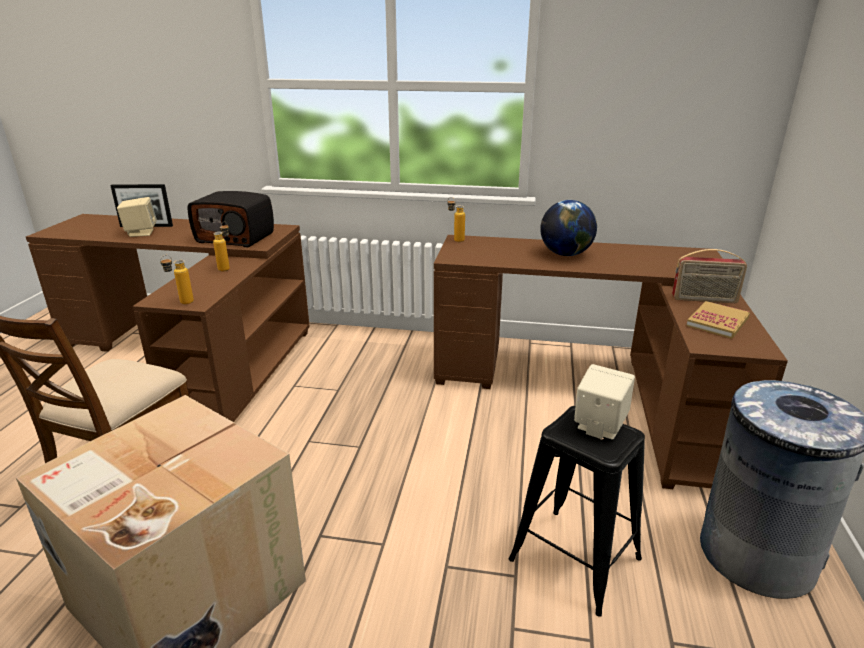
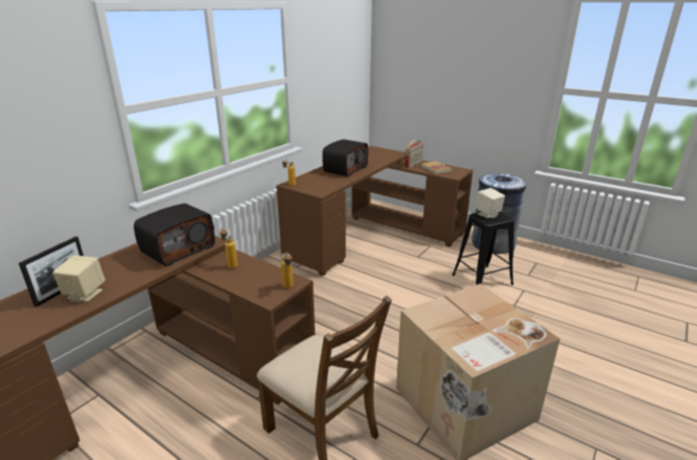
camera: 65 degrees left, 0 degrees up
(565, 254) = (345, 169): globe -> radio

